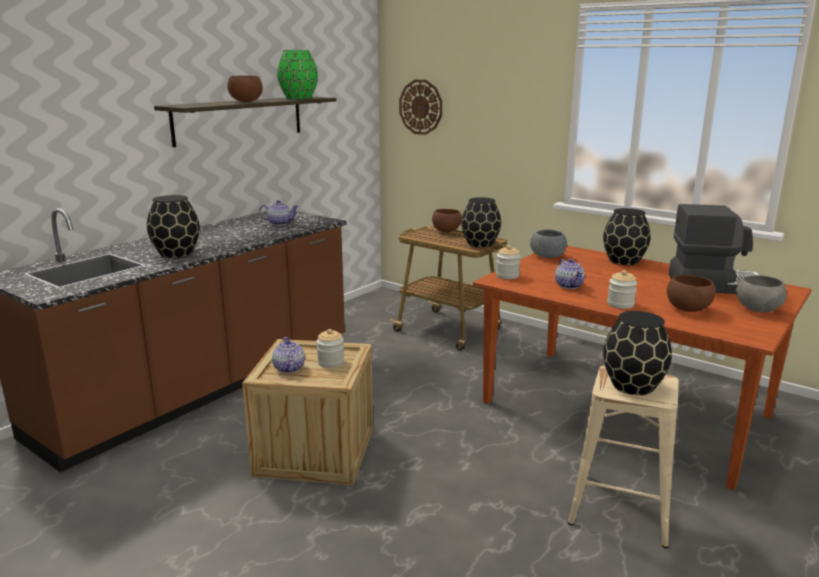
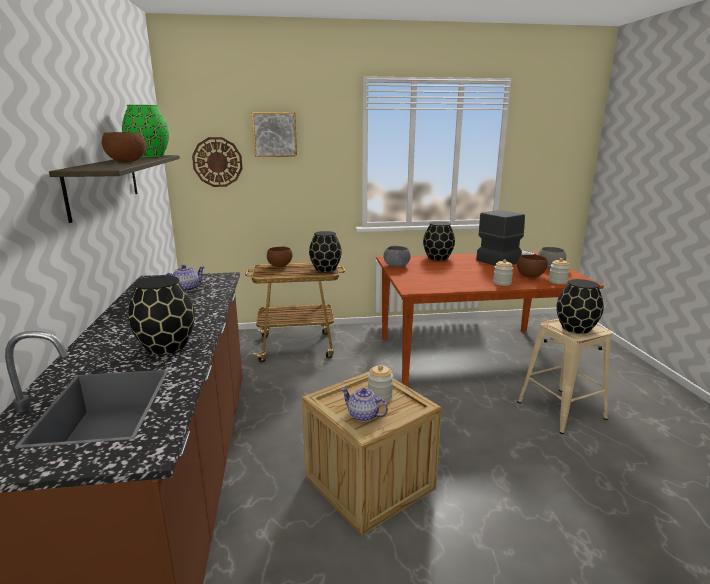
camera: 45 degrees left, 0 degrees up
(476, 78) = (275, 134): none -> picture
(507, 276) = (410, 284): jar -> jar (557, 281)
(569, 285) = (454, 280): teapot -> none

